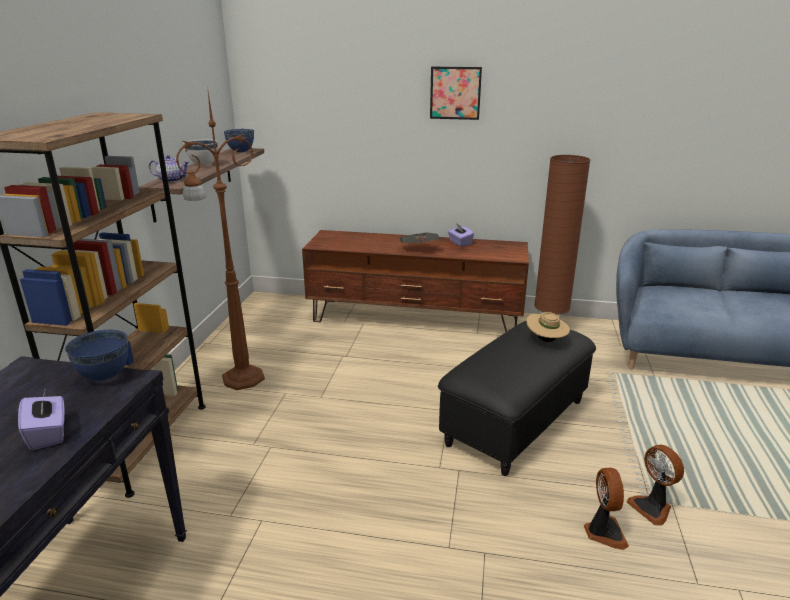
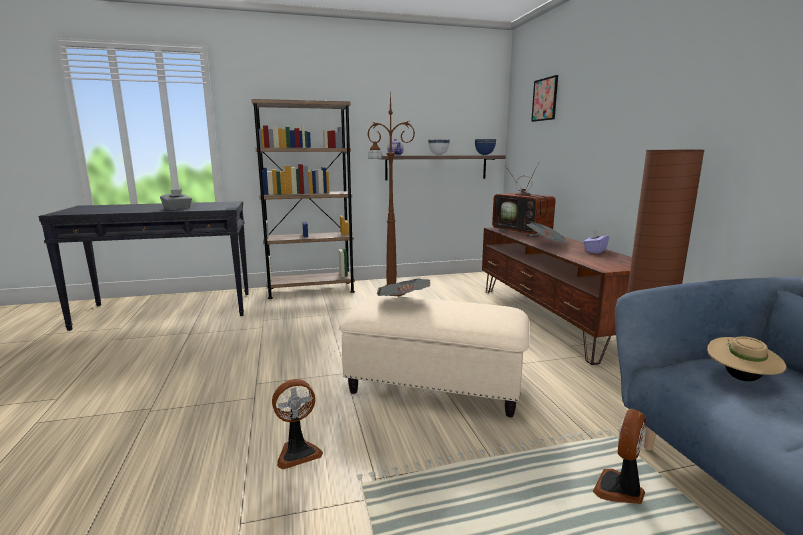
camera: 65 degrees right, 10 degrees down
(48, 434) = (177, 209): purple tissue box -> grey tissue box
(104, 376) = (227, 207): blue bowl -> none
(354, 241) = (524, 232): none -> television
(455, 93) = (624, 94): picture -> picture (545, 99)
(504, 363) = (403, 303): none -> newspaper
(515, 421) = (435, 386): black ottoman -> beige ottoman
(546, 340) = (467, 311): beige hat -> beige hat (740, 378)
(652, 508) = (351, 483): fan -> fan (620, 490)

